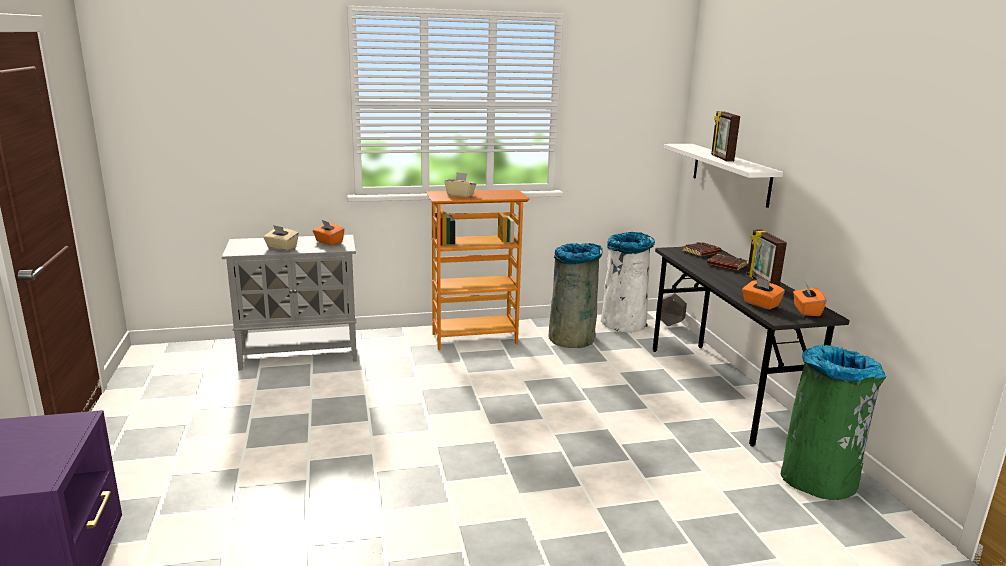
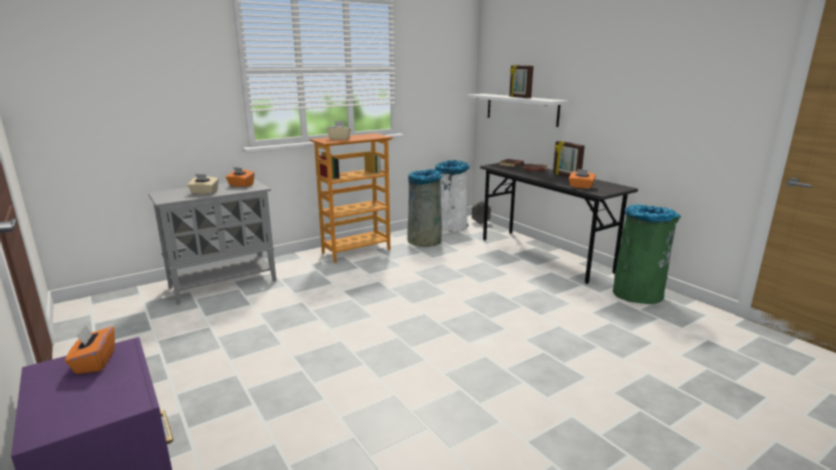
camera: 20 degrees left, 0 degrees up
(806, 311) = (609, 187): orange tissue box -> orange tissue box (94, 362)

